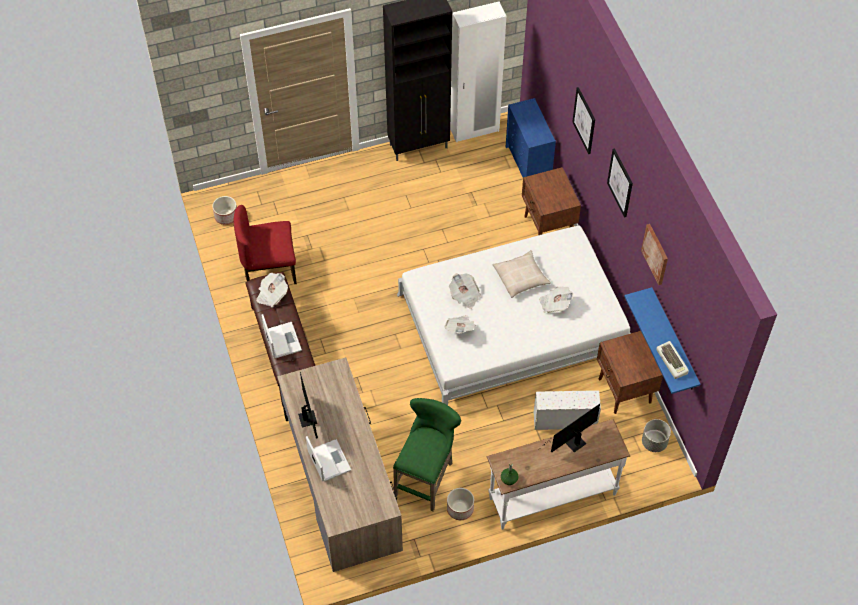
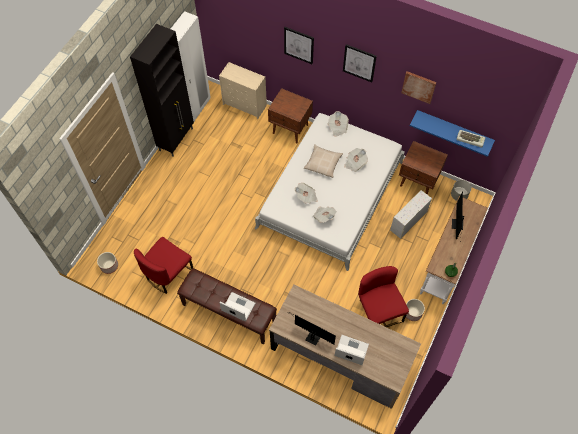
camera: 45 degrees left, 5 degrees up
(272, 295) = (202, 286): newspaper -> newspaper (337, 127)
(426, 477) = (378, 311): green stool -> red chair
(528, 165) = (245, 105): blue dresser -> beige dresser

